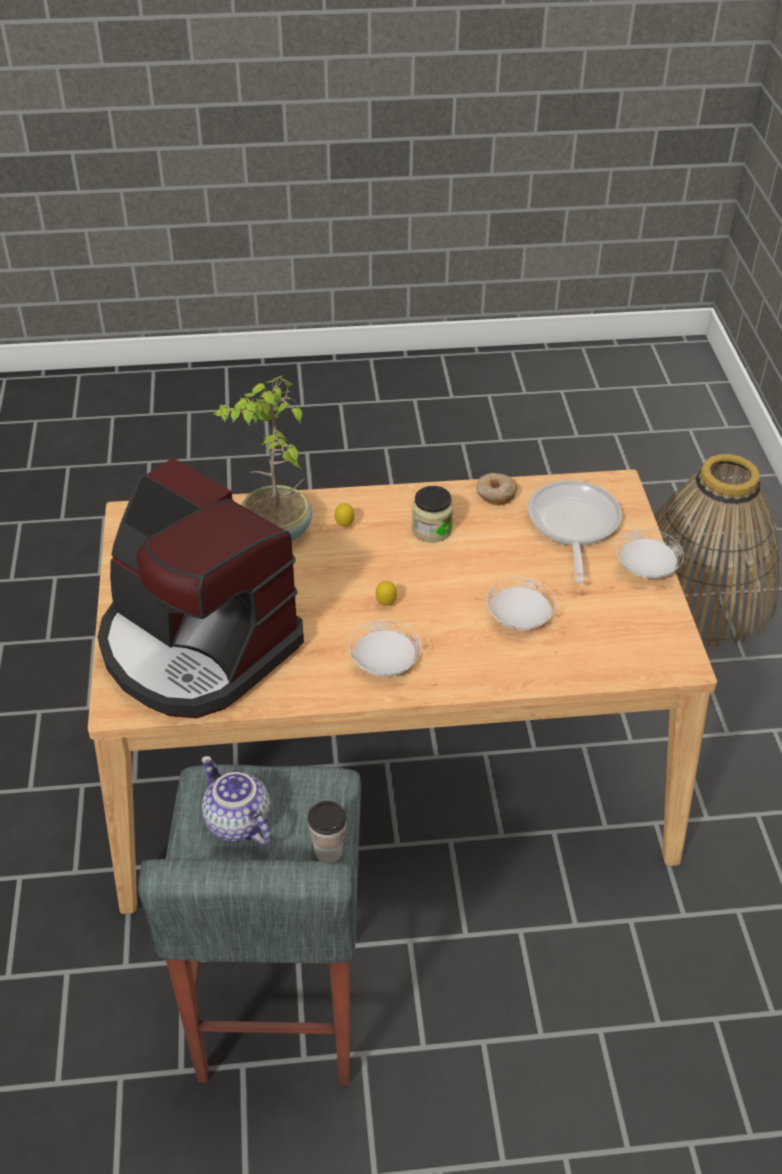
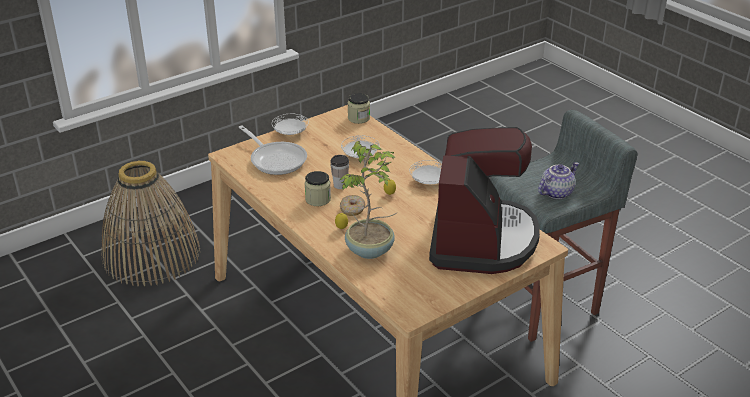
camera: 120 degrees left, 10 degrees down
(236, 822) = (556, 192): teapot -> teapot turned 150 degrees counterclockwise
(328, 852) = (540, 165): cup -> cup (340, 185)
(495, 494) = (268, 189): donut -> donut (352, 209)
(572, 526) = (276, 159): frying pan -> frying pan turned 105 degrees counterclockwise
(650, 667) = (358, 118): none -> jar

